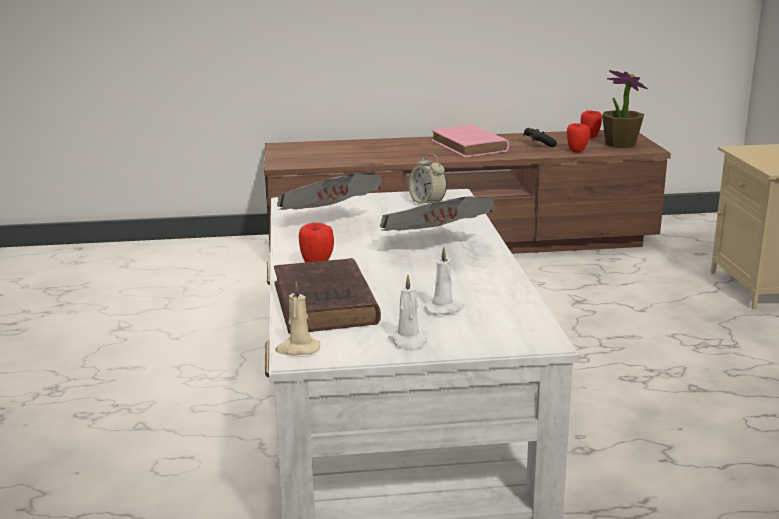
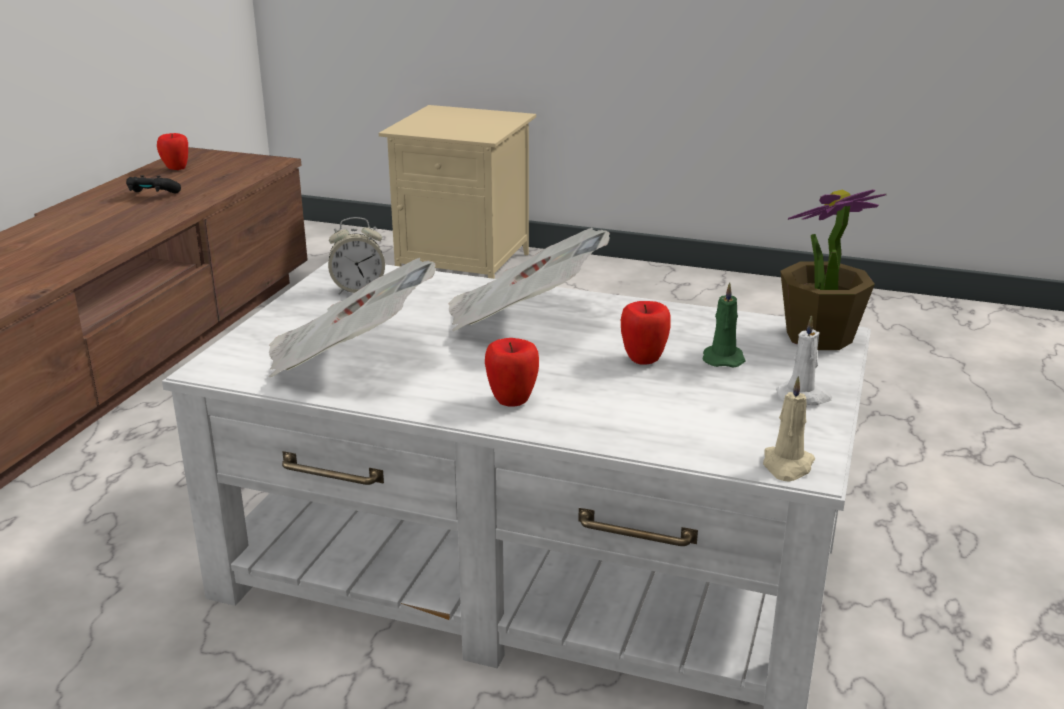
camera: 65 degrees left, 5 degrees up
(325, 305) = (657, 422): brown book -> none
(445, 309) = (722, 358): white candle -> green candle
(470, 147) = (85, 227): pink book -> none
(577, 151) = (215, 187): apple -> apple (643, 359)
(620, 144) = (231, 166): potted plant -> potted plant (818, 337)

